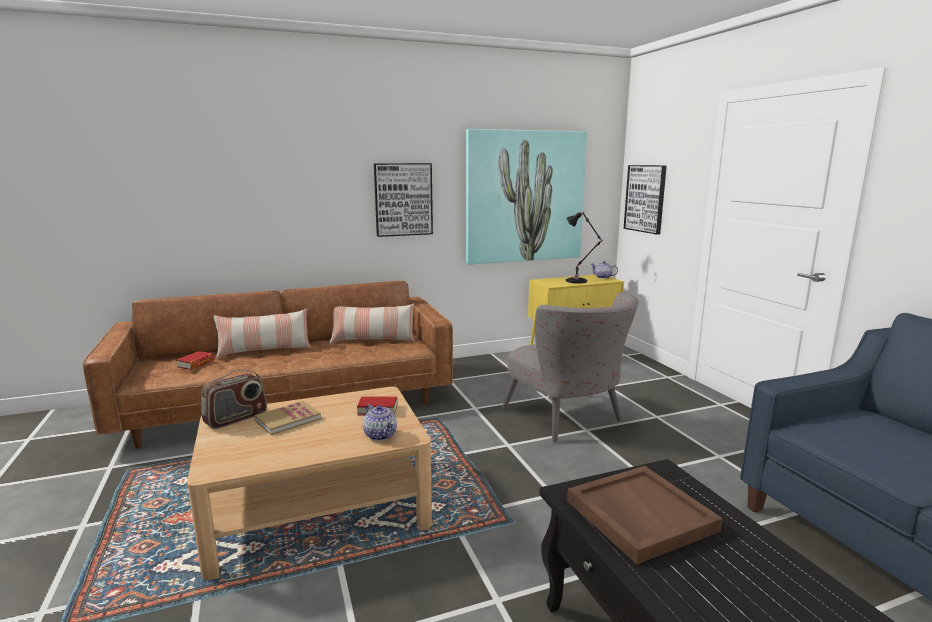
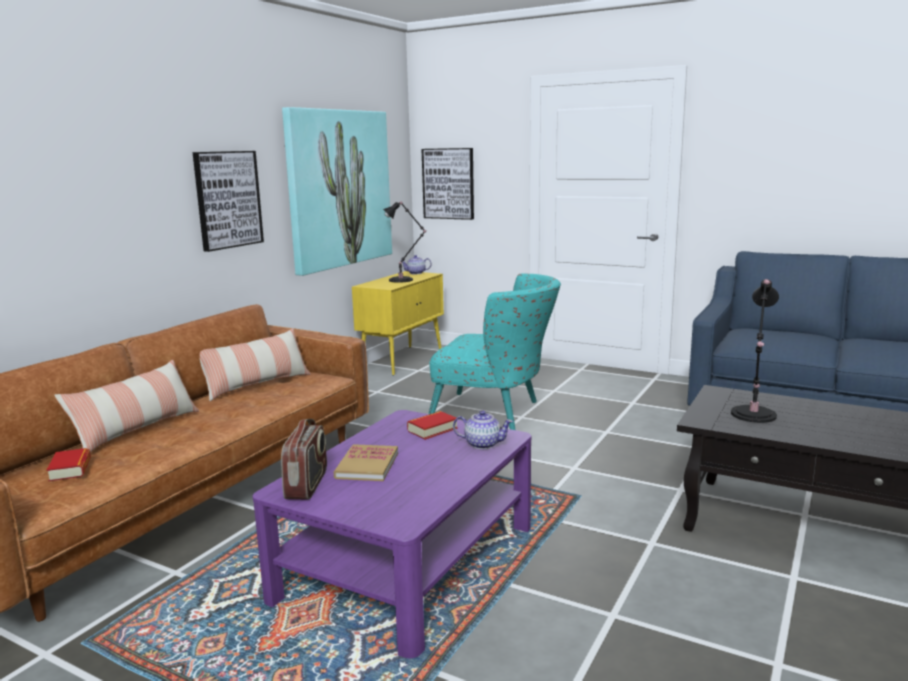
camera: 40 degrees left, 0 degrees up
(317, 508) = (407, 561): beige coffee table -> purple coffee table
(569, 420) = (496, 414): grey armchair -> turquoise armchair
(639, 515) = (752, 416): brown tray -> black table lamp

